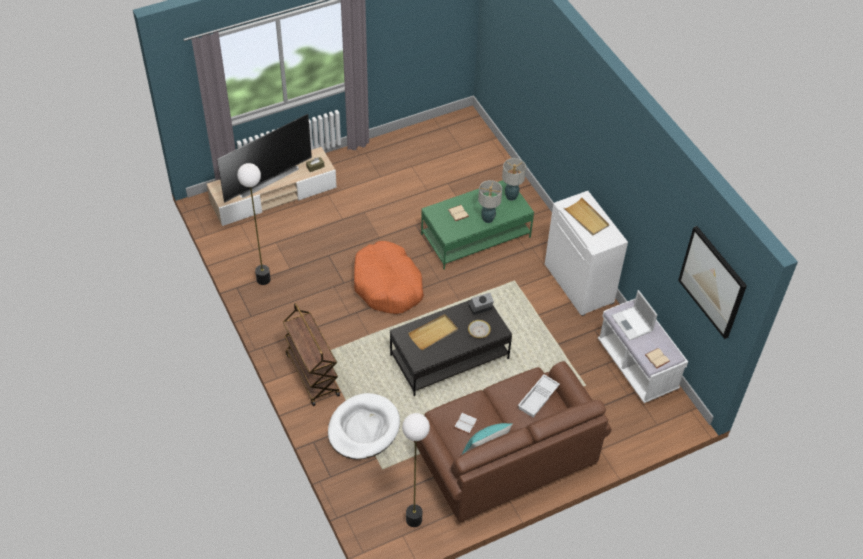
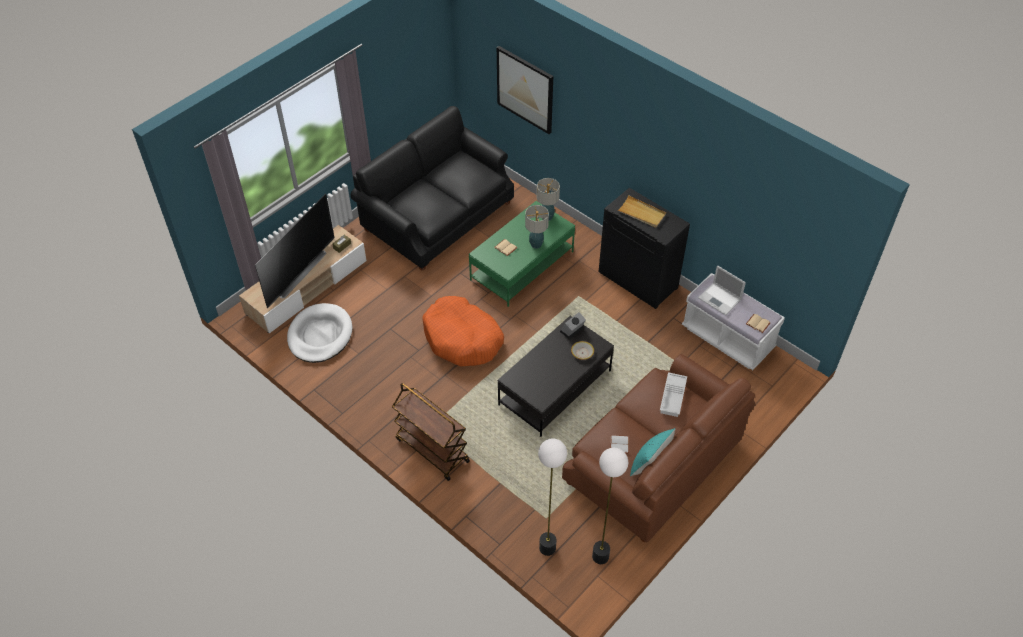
camera: 20 degrees left, 0 degrees up
(263, 279) = (337, 372): floor lamp -> floor lamp (547, 547)
(363, 428) = (508, 485): white dog bed -> white dog bed (320, 335)
(421, 166) = (438, 216): none -> black sofa
(433, 333) = (540, 369): beige tray -> none
(579, 284) = (638, 280): white cabinet -> black cabinet
(712, 282) = (807, 232): picture -> picture (525, 89)

